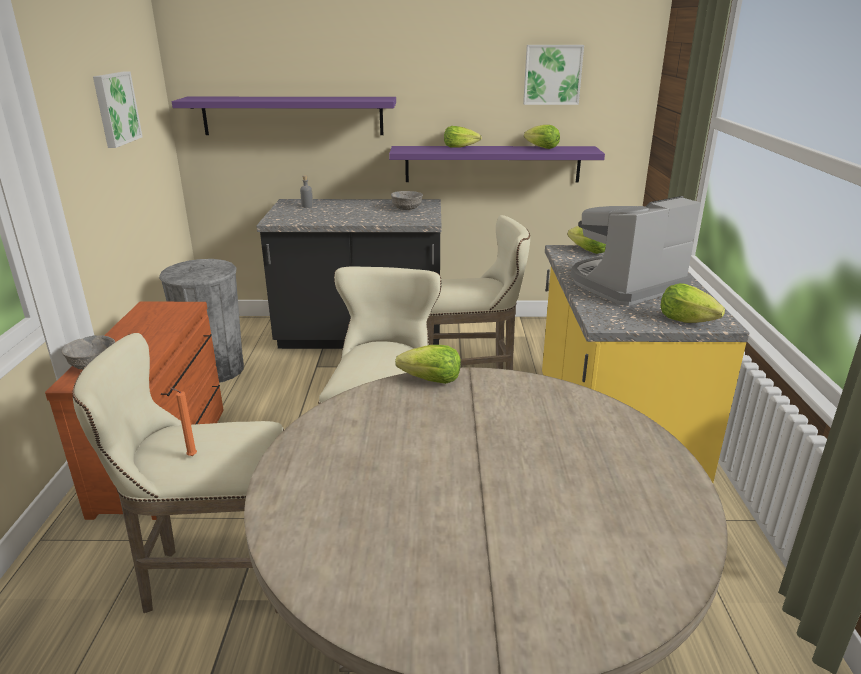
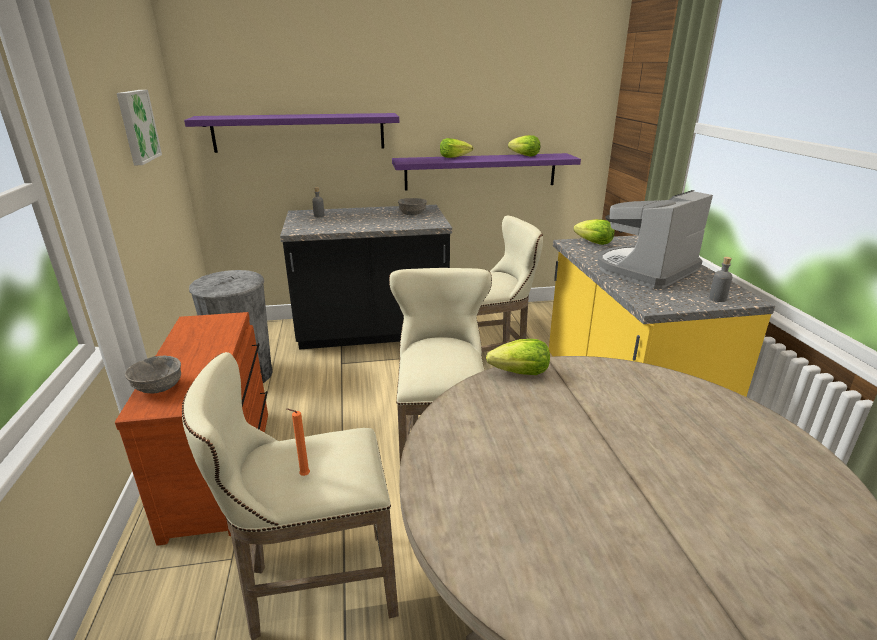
camera: 10 degrees left, 0 degrees up
(552, 74) = (531, 91): picture -> none
(685, 320) = (717, 298): lettuce -> grey bottle

